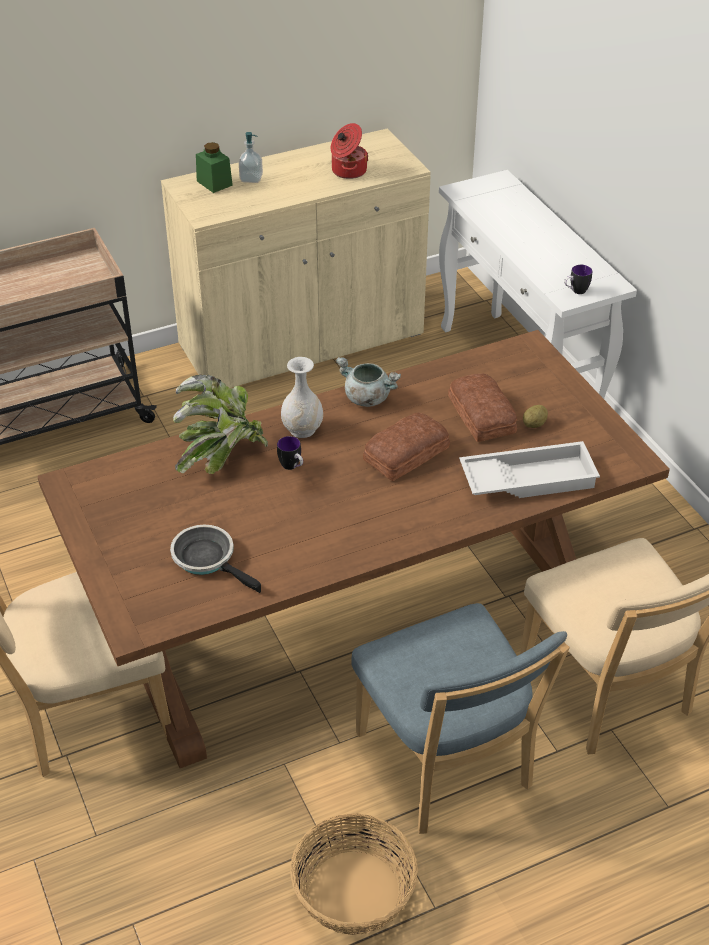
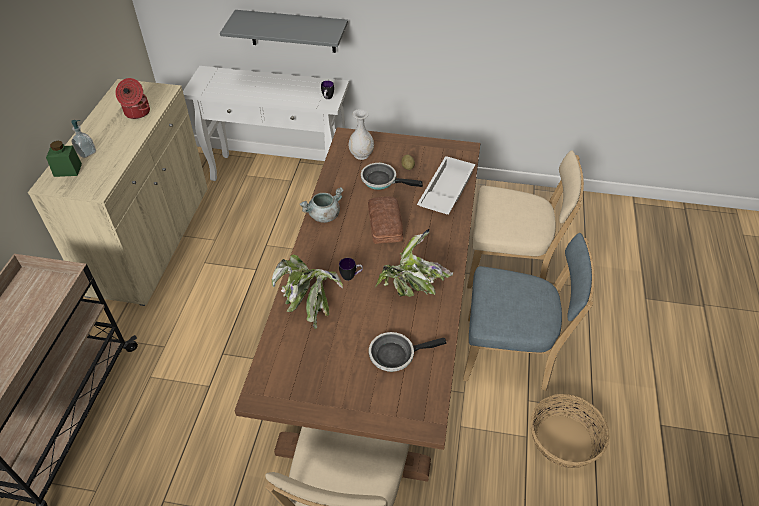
camera: 55 degrees left, 5 degrees up
(303, 429) = (323, 255): white vase -> white vase (361, 154)
(320, 526) = (410, 289): none -> potted plant
(482, 414) = (382, 180): bread -> frying pan
(604, 179) = (292, 31): none -> grey shelf

